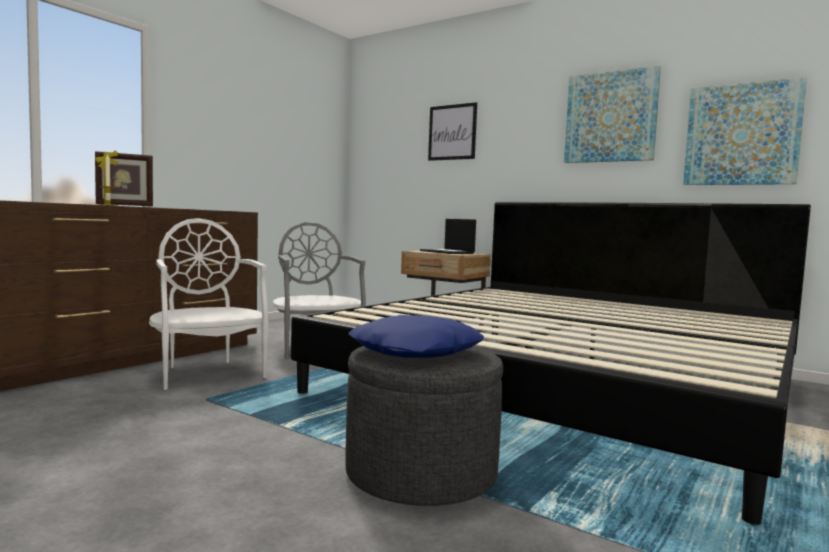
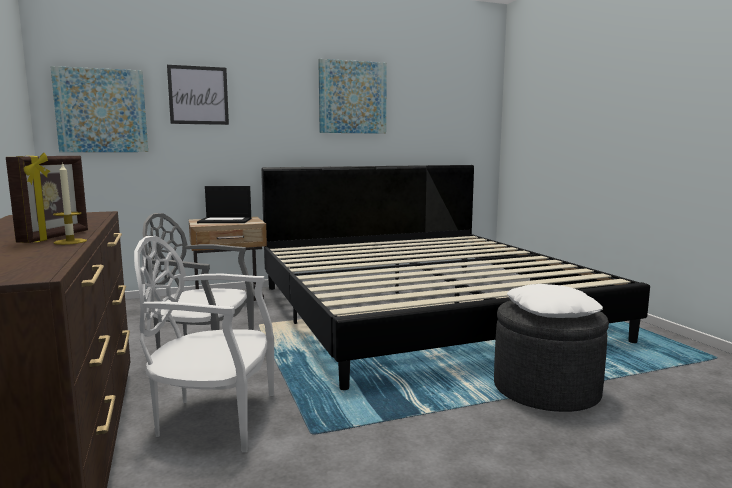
camera: 55 degrees left, 5 degrees up
(416, 351) = (552, 311): blue pillow -> white pillow
(741, 134) = (434, 119): picture -> picture (101, 111)

